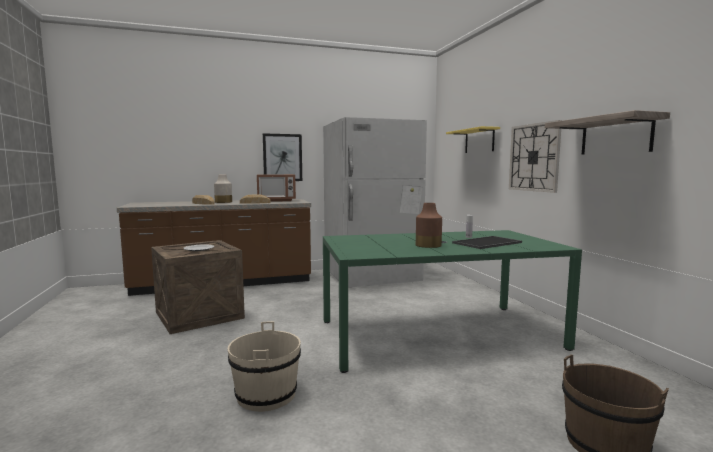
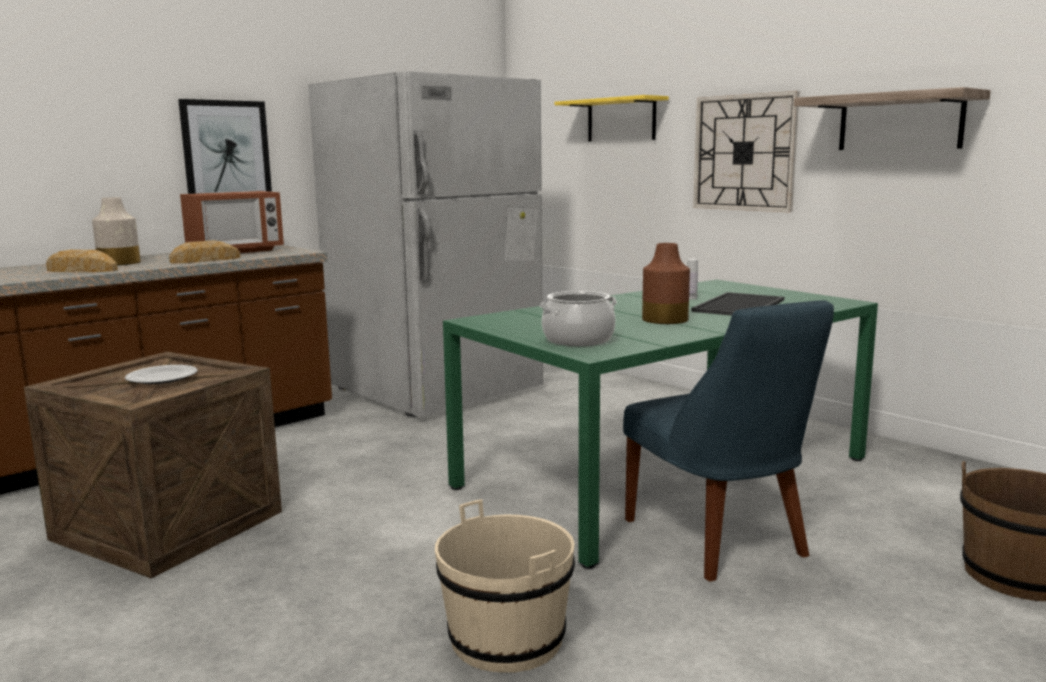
camera: 25 degrees left, 5 degrees up
(360, 249) = (578, 340): none -> cooking pot
(426, 375) = (719, 541): none -> blue chair

